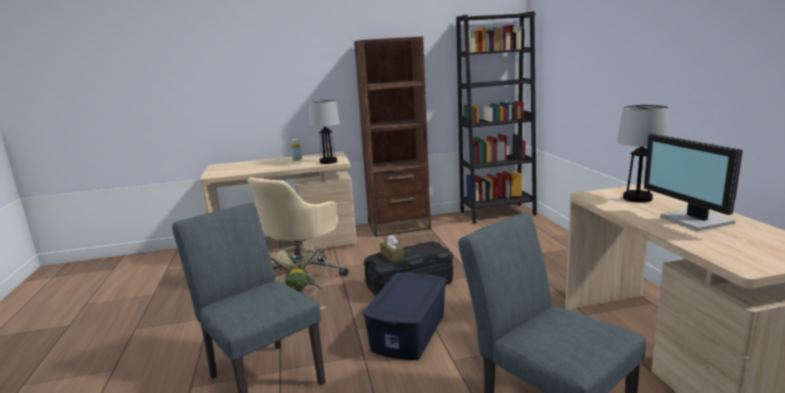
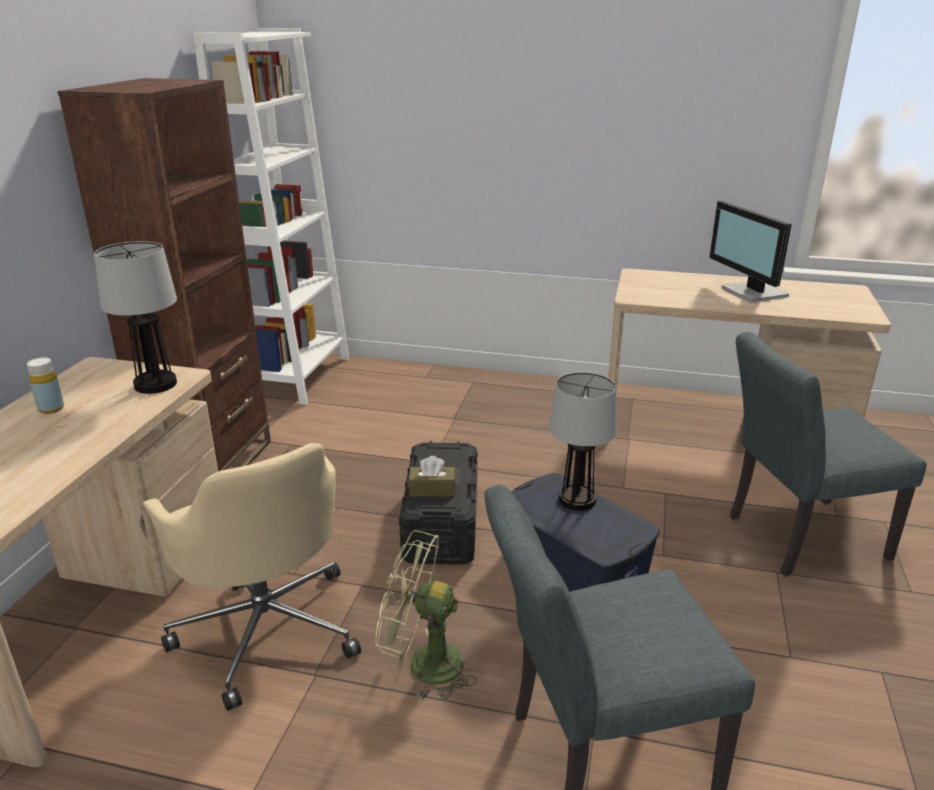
camera: 65 degrees left, 10 degrees up
(497, 213) = (299, 377): black bookcase -> white bookcase
(637, 198) = (666, 287): table lamp -> table lamp (576, 499)
(695, 221) = (752, 293): monitor -> monitor turned 60 degrees clockwise

